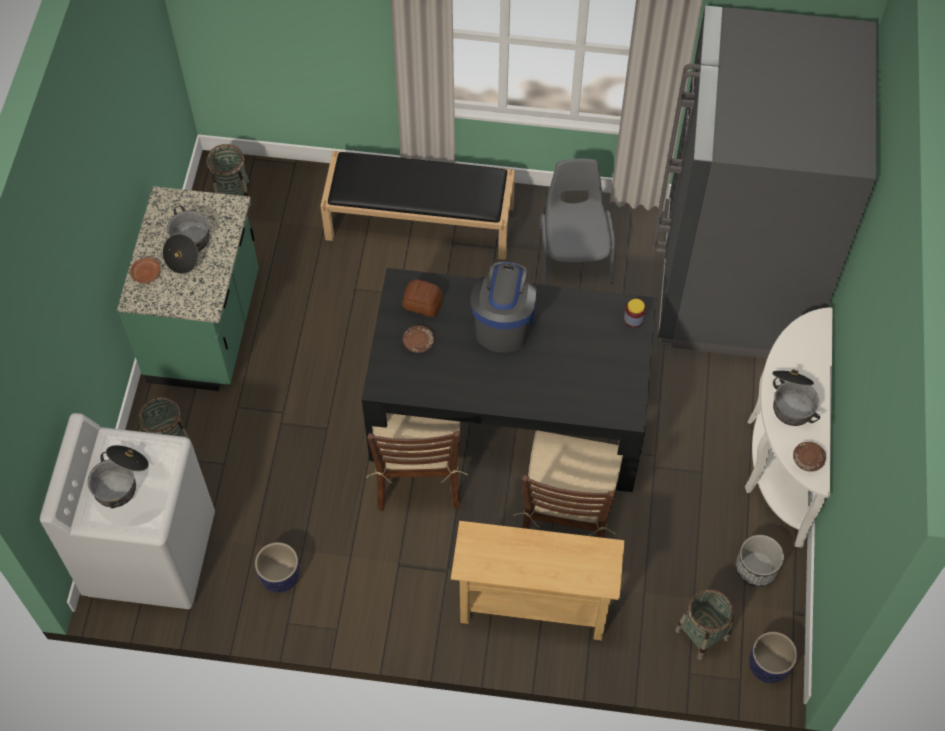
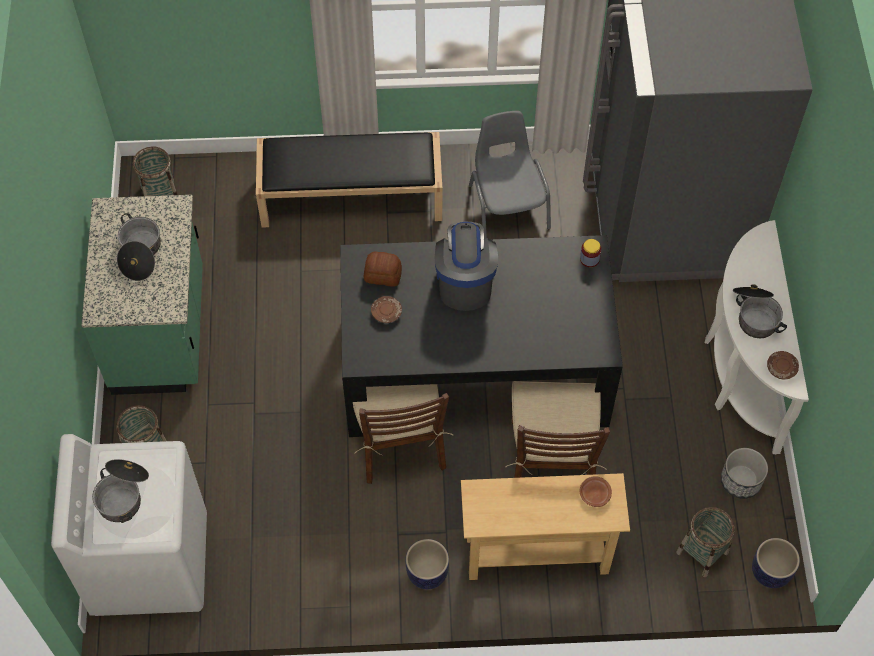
camera: 10 degrees left, 0 degrees up
(146, 273) = (104, 285): brown plate -> brown plate (594, 493)
(280, 576) = (283, 564): planter -> planter (426, 573)

